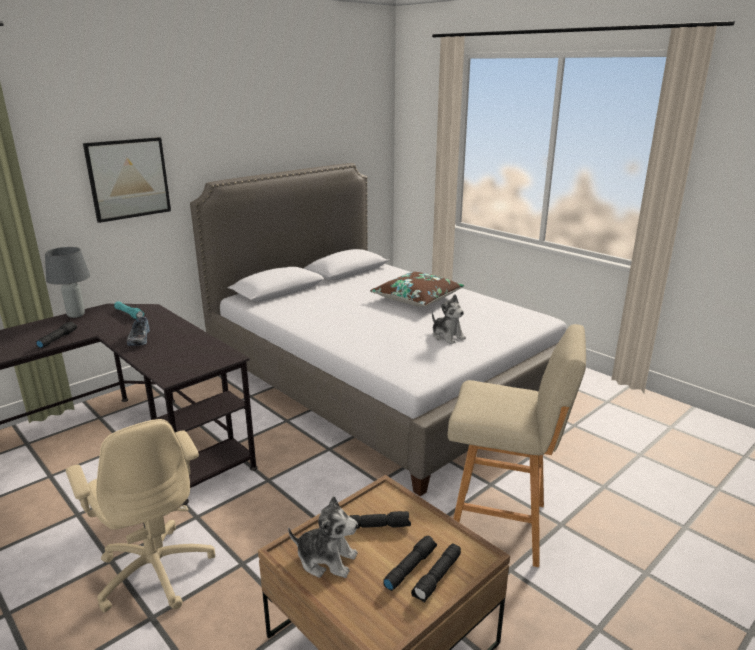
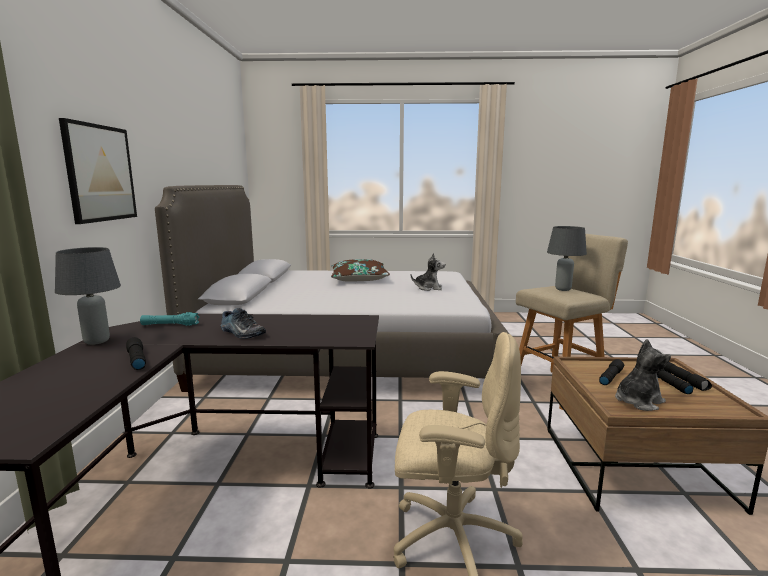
camera: 45 degrees left, 10 degrees down
(506, 400) = (562, 289): none -> grey table lamp

